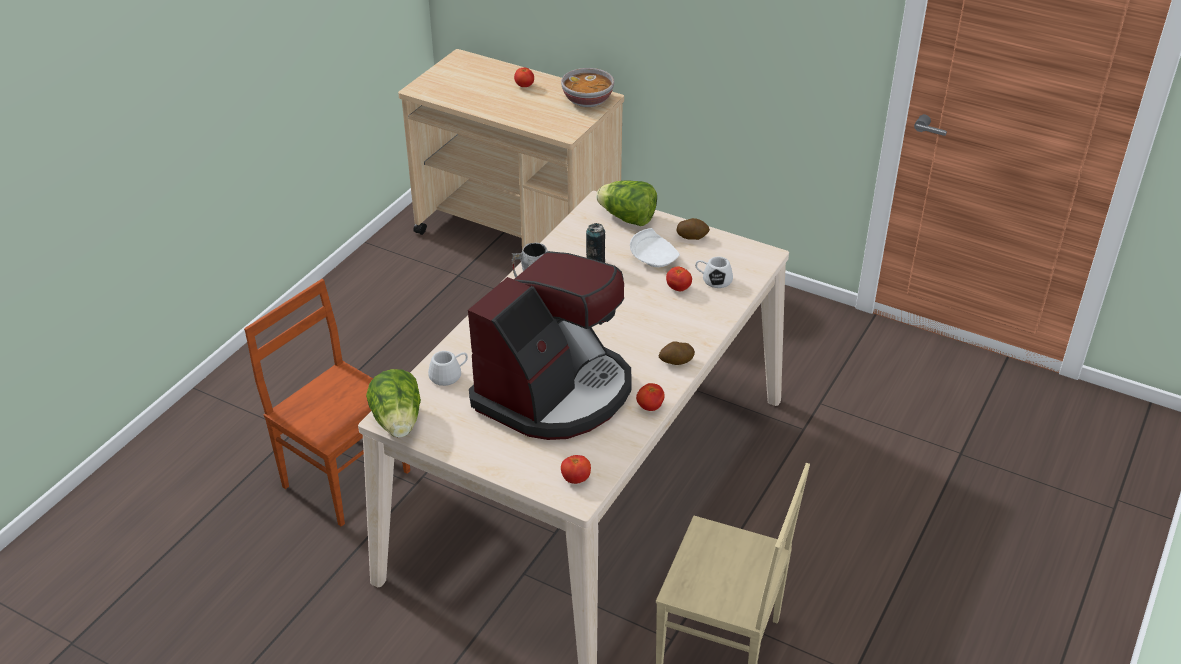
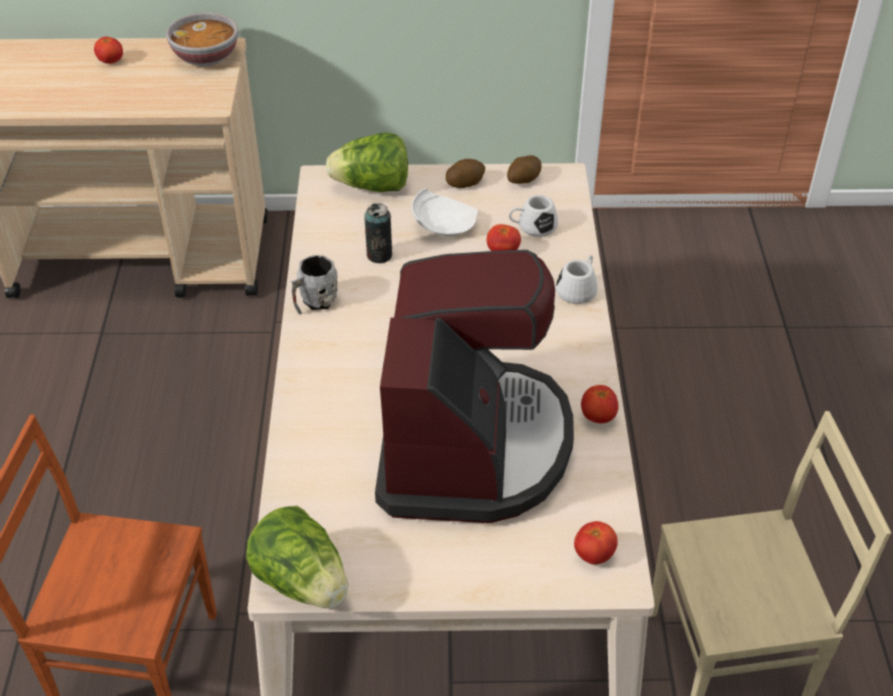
camera: 30 degrees left, 5 degrees up
(449, 374) = (317, 481): white mug -> white mug (578, 288)
(676, 361) = (578, 345): potato -> potato (523, 180)

